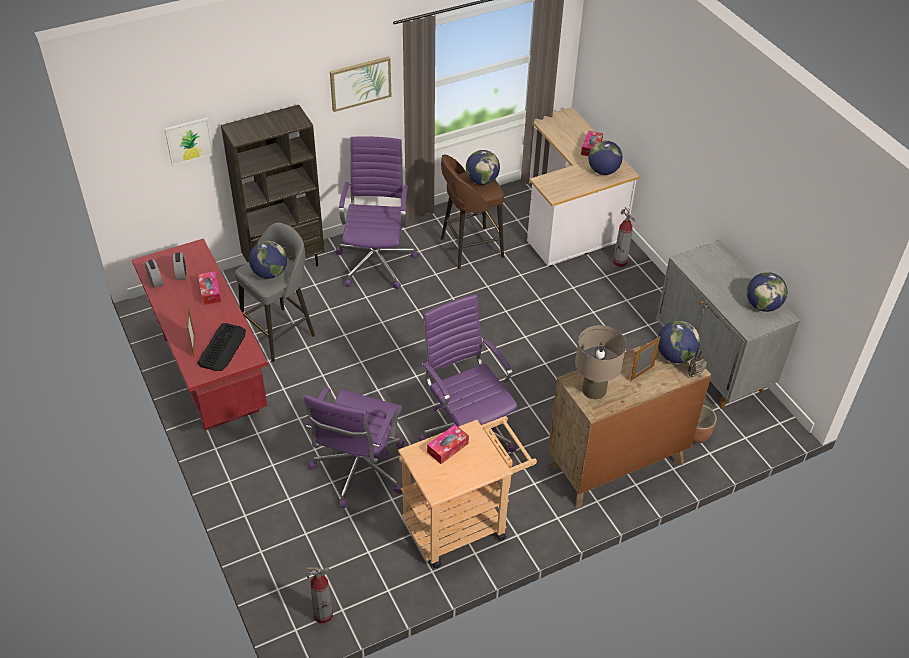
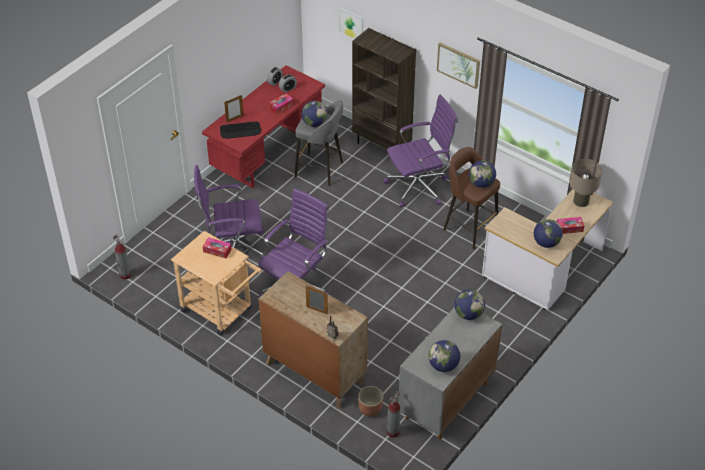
camera: 65 degrees right, 0 degrees up
(594, 390) = (287, 291): beige table lamp -> beige table lamp (581, 201)
(620, 262) = (520, 315): fire extinguisher -> fire extinguisher (393, 432)
(675, 356) = (344, 323): globe -> globe (468, 314)

